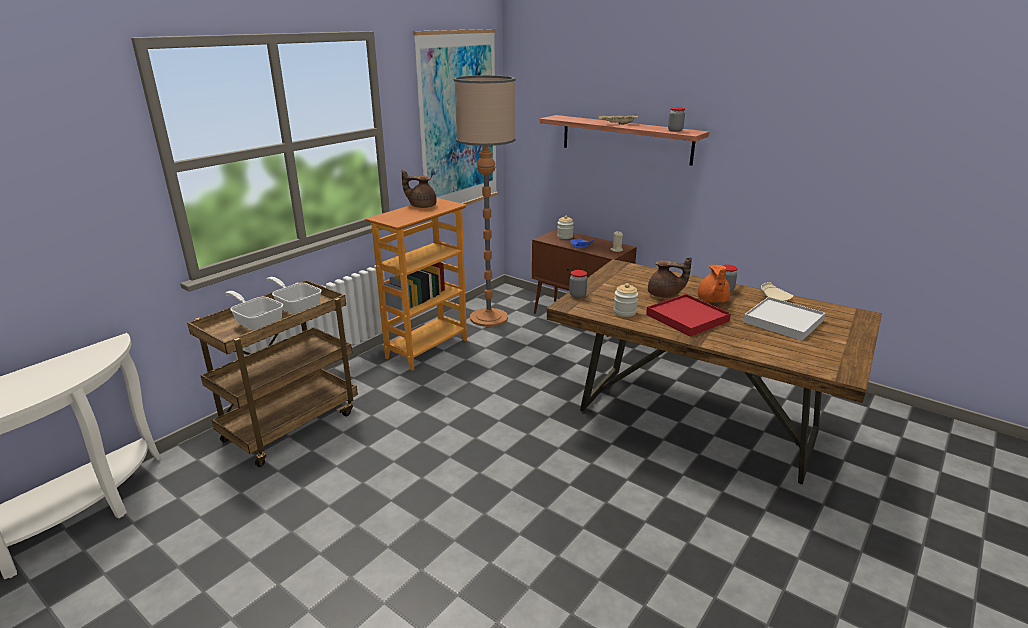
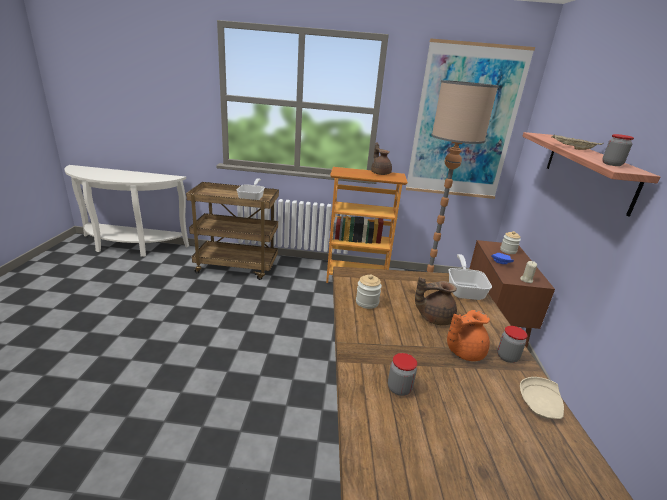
camera: 55 degrees right, 0 degrees up
(257, 322) = (225, 195): frying pan -> frying pan (464, 290)
(577, 295) = (373, 274): jar -> jar (399, 388)
(664, 295) = (434, 318): brown teapot -> brown teapot turned 105 degrees clockwise
(687, 318) = (396, 341): red tray -> none
(783, 321) = (479, 423): white tray -> none

